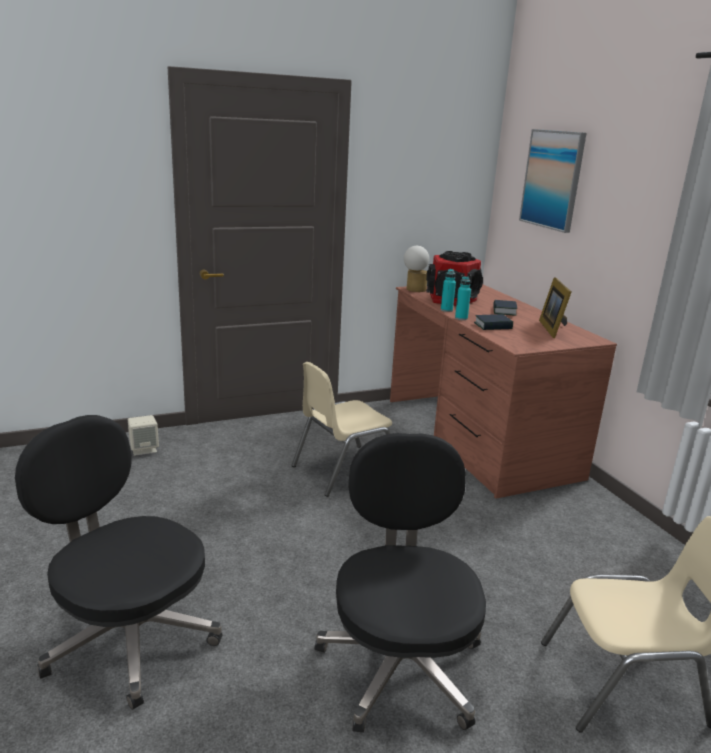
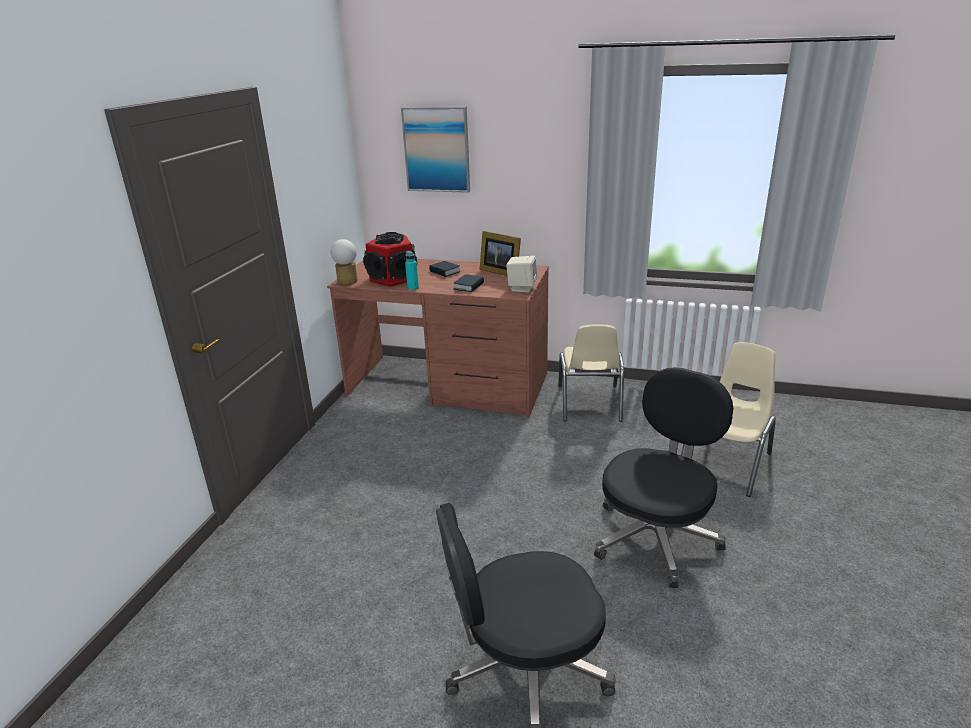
camera: 50 degrees left, 5 degrees up
(144, 449) = (231, 570): beige speaker -> beige speaker (521, 288)
(343, 470) = (418, 464): beige chair -> beige chair (589, 403)
(400, 663) = (656, 537): black office chair -> black office chair turned 90 degrees clockwise
(461, 318) = (438, 290): turquoise bottle -> none

